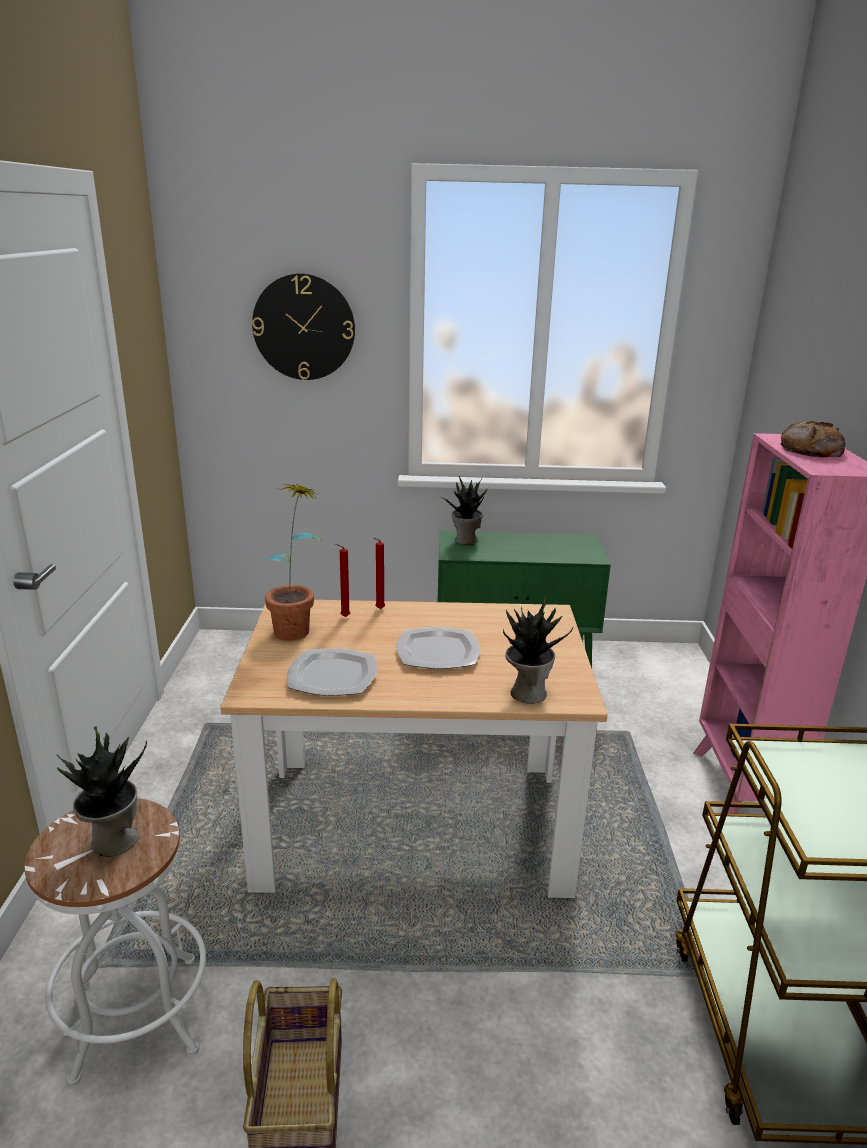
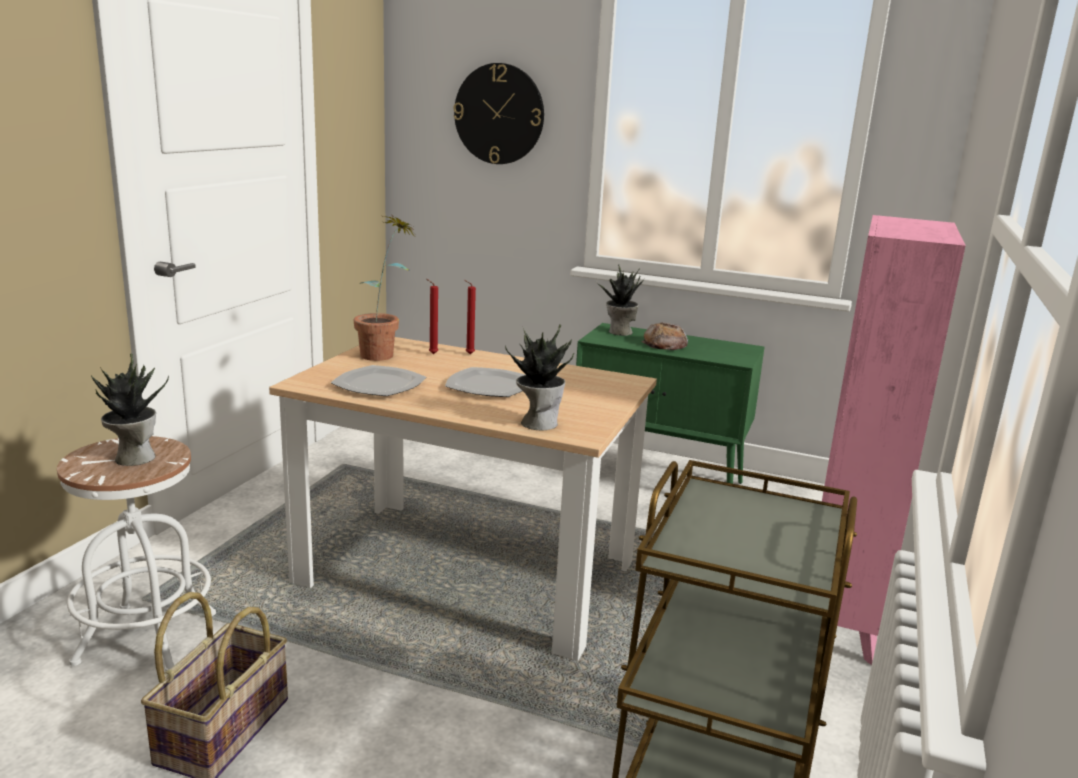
camera: 20 degrees right, 5 degrees down
(811, 449) = (911, 226): bread -> bread (665, 344)

